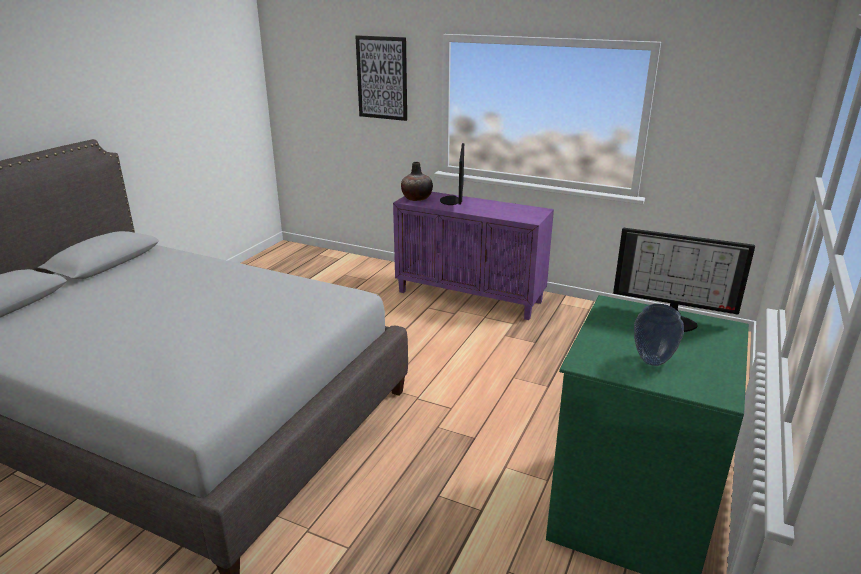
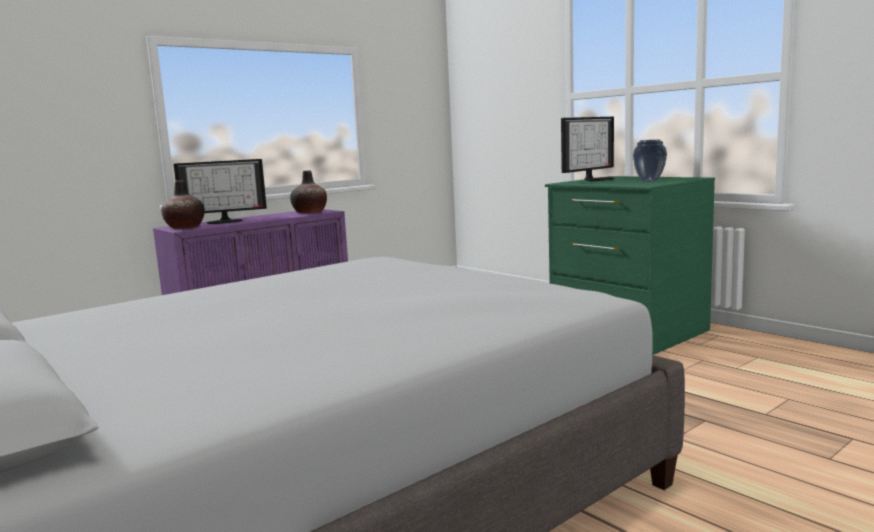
camera: 65 degrees left, 15 degrees down
(382, 78) = (58, 93): picture -> none
(453, 201) = (225, 221): monitor -> monitor turned 45 degrees counterclockwise
(520, 214) = (310, 212): none -> vase

